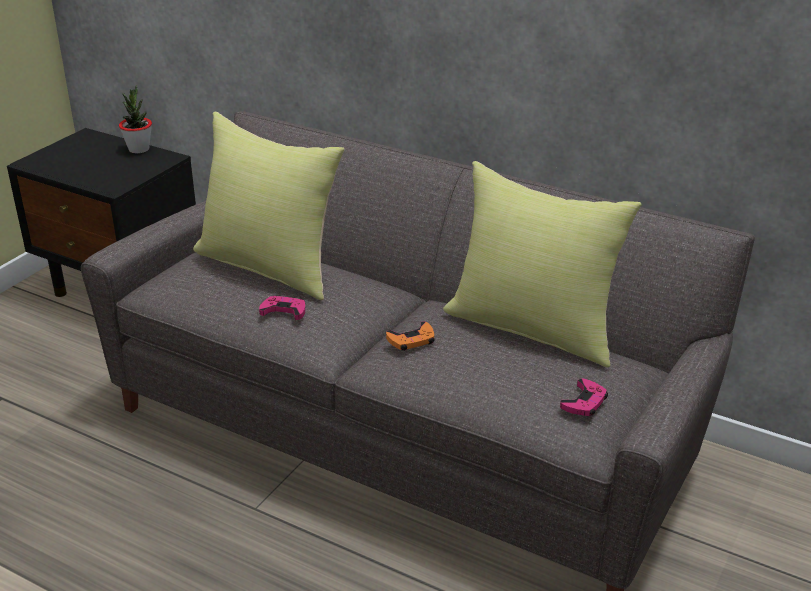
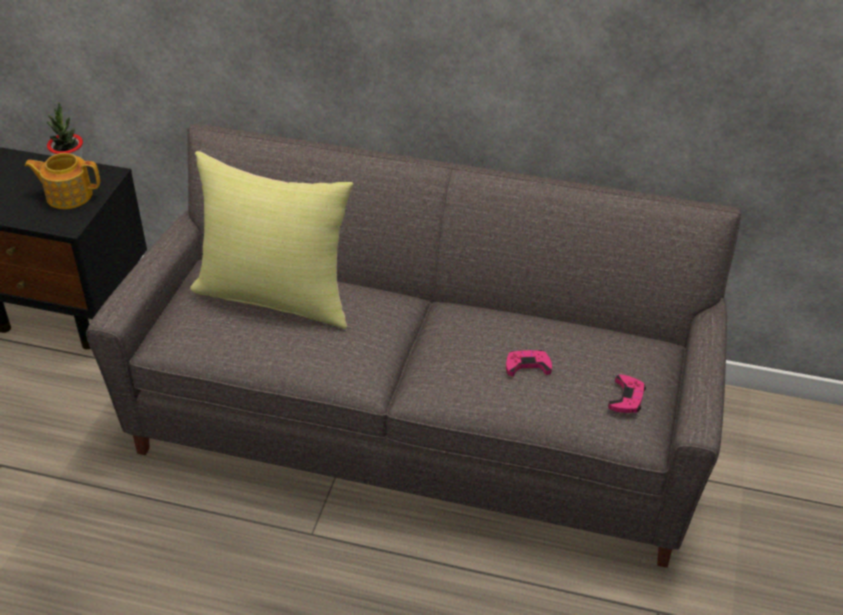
camera: 15 degrees left, 10 degrees up
(125, 167) = (68, 195): none -> teapot
(284, 311) = (314, 348): pink game controller -> pink game controller (527, 365)
(412, 340) = (449, 359): orange game controller -> none
(534, 327) = (552, 322): yellow pillow -> none

